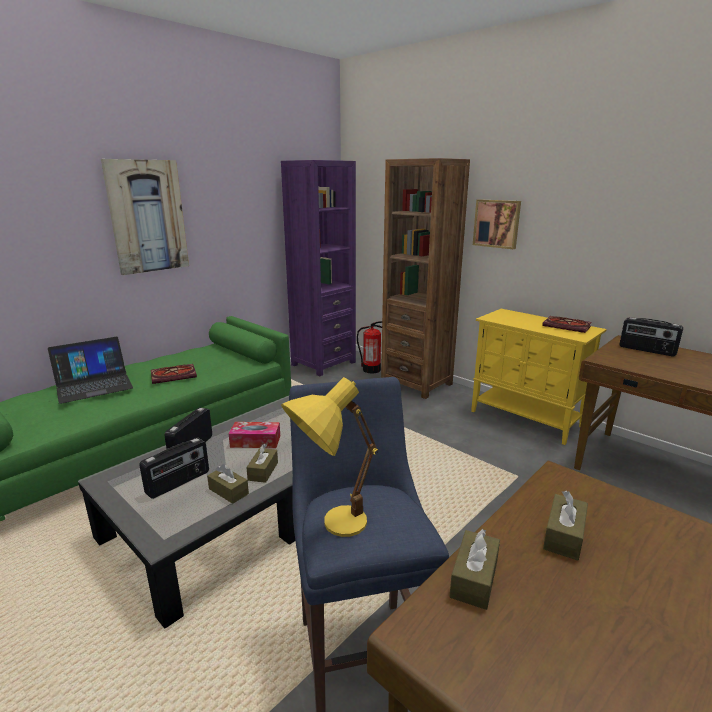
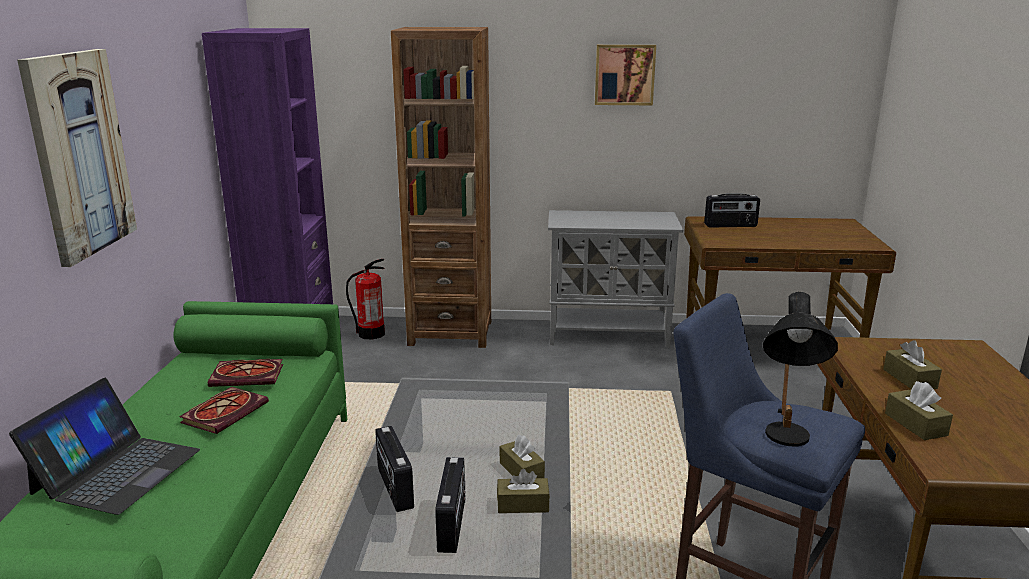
camera: 40 degrees left, 0 degrees up
(255, 441) = (456, 448): tissue box -> none
(330, 526) = (785, 443): yellow table lamp -> black table lamp
(497, 223) = (531, 106): picture -> picture (624, 74)
(526, 419) = (609, 334): yellow cabinet -> grey cabinet
(568, 326) = (642, 216): book -> book (249, 375)

